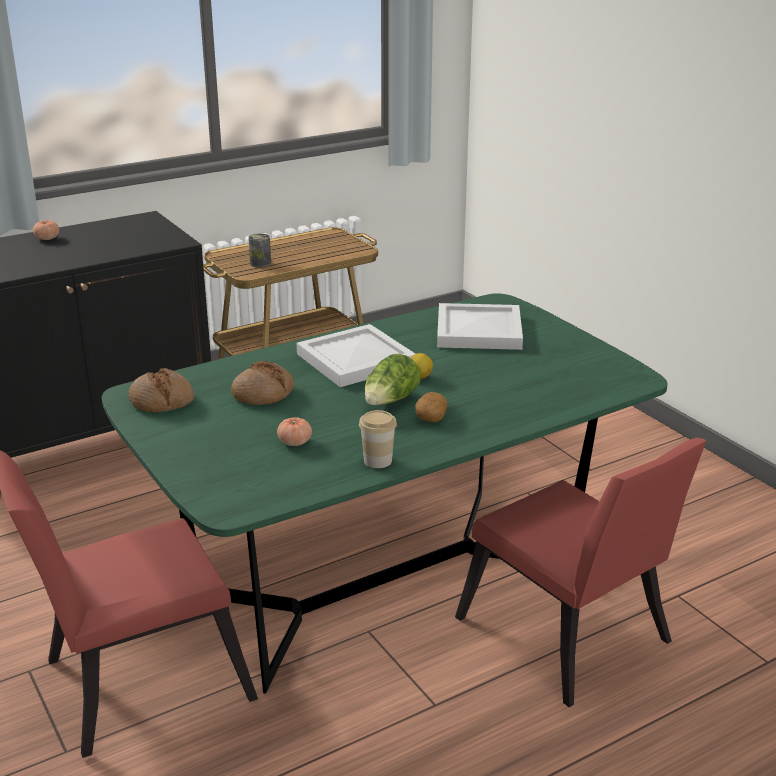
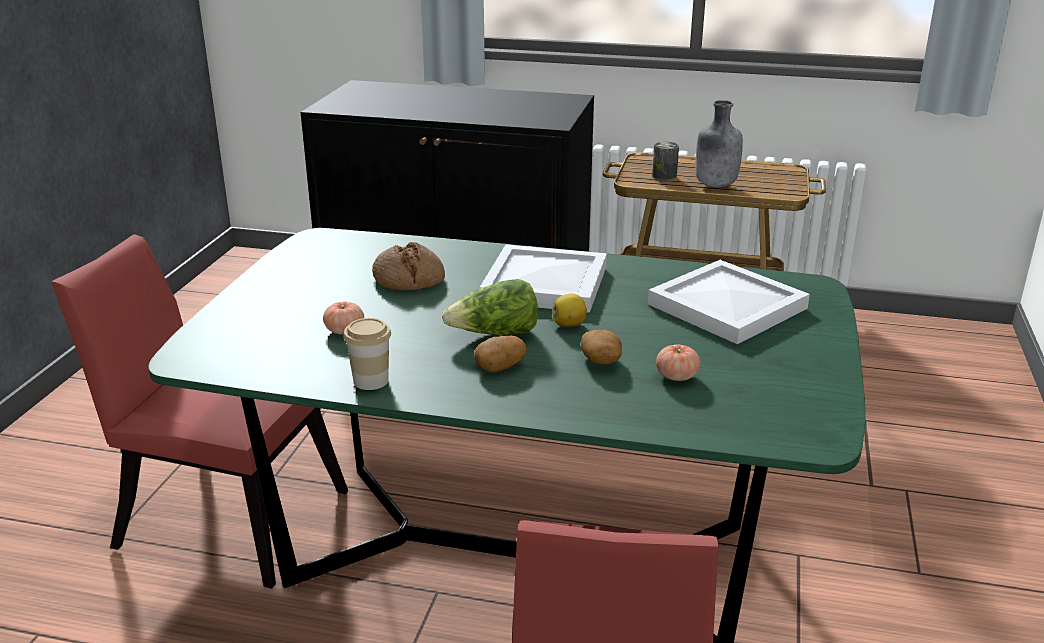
camera: 45 degrees right, 0 degrees up
(47, 238) = (463, 94): tomato -> tomato (677, 376)
(162, 401) = (327, 252): bread -> none
(307, 259) = (715, 185): none -> grey bottle
(476, 389) = (601, 360): none -> potato

